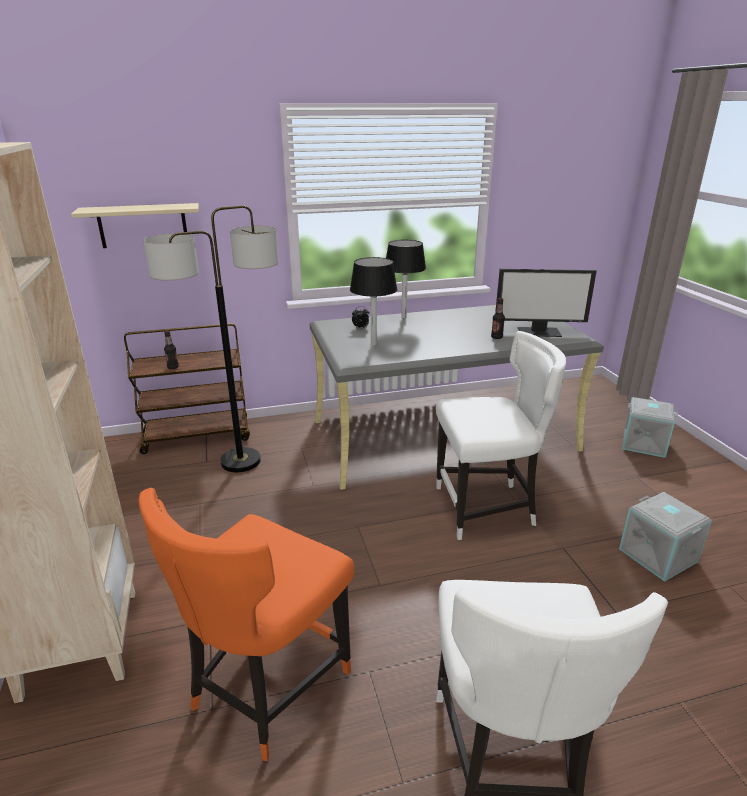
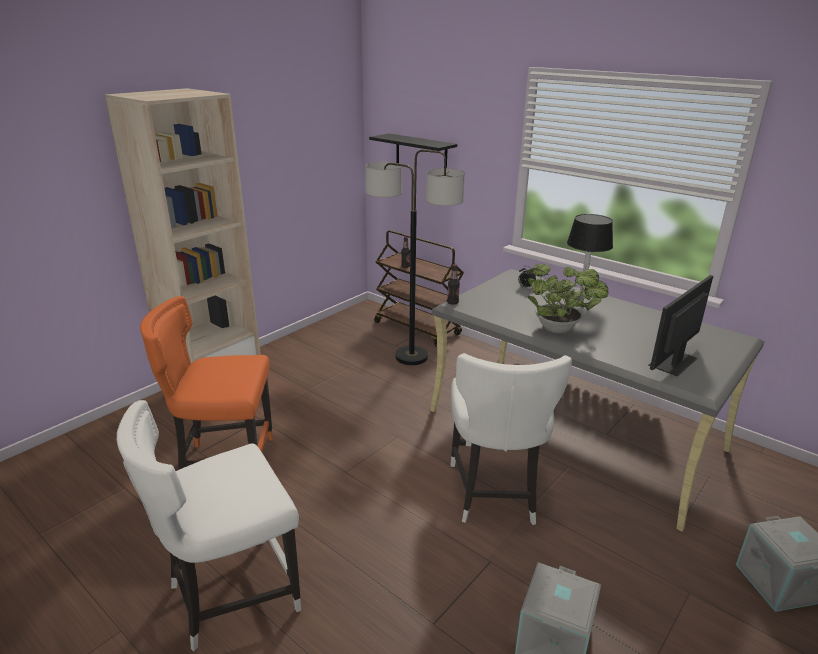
camera: 55 degrees right, 0 degrees up
(143, 225) = (421, 154): beige shelf -> black shelf
(373, 344) = (502, 301): black table lamp -> none
(451, 344) = (560, 330): none -> potted plant
(487, 508) = (494, 494): white chair -> white chair turned 45 degrees clockwise
(496, 337) = (614, 345): bottle -> bottle (452, 302)
(539, 332) = (673, 362): monitor -> monitor turned 75 degrees clockwise

